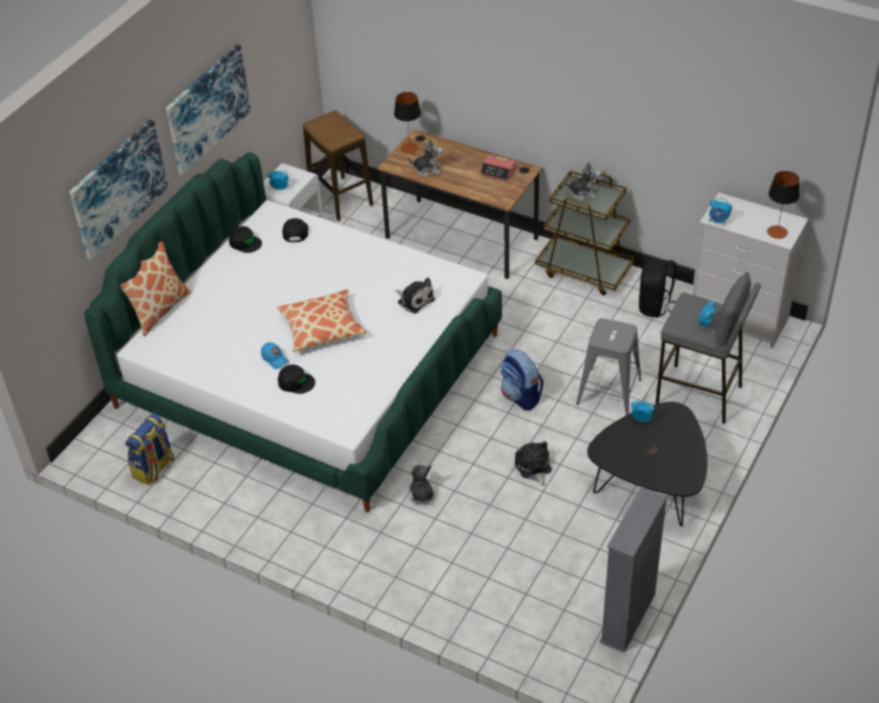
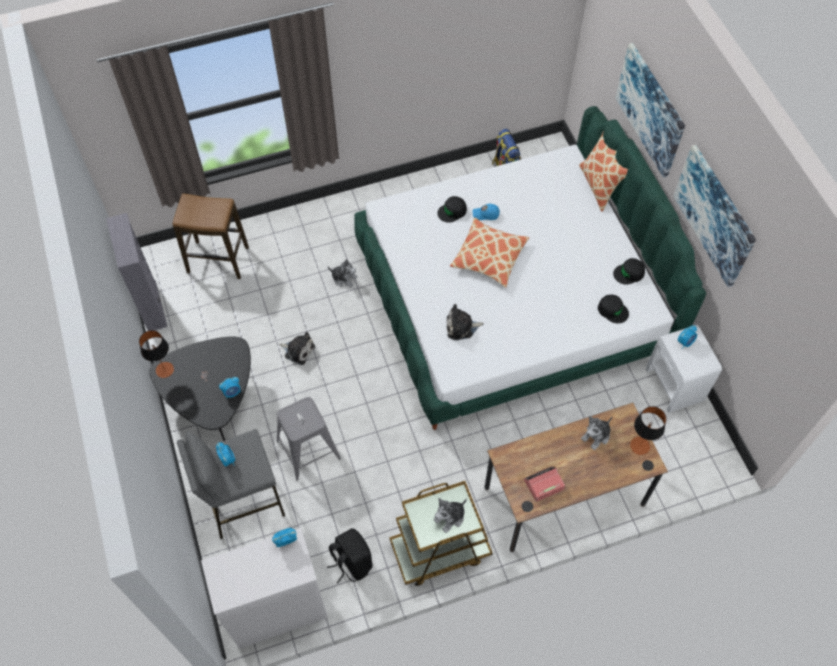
camera: 130 degrees right, 15 degrees up
(341, 199) = (696, 450): stool -> stool (218, 260)
(521, 396) = (361, 394): backpack -> none
(777, 232) = (227, 571): table lamp -> table lamp (164, 370)

